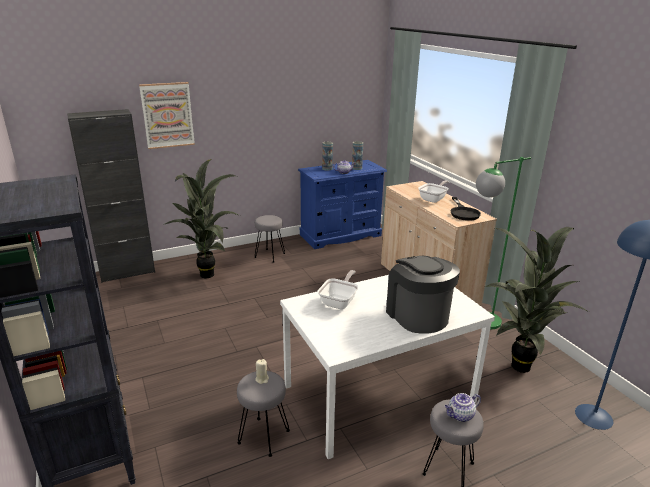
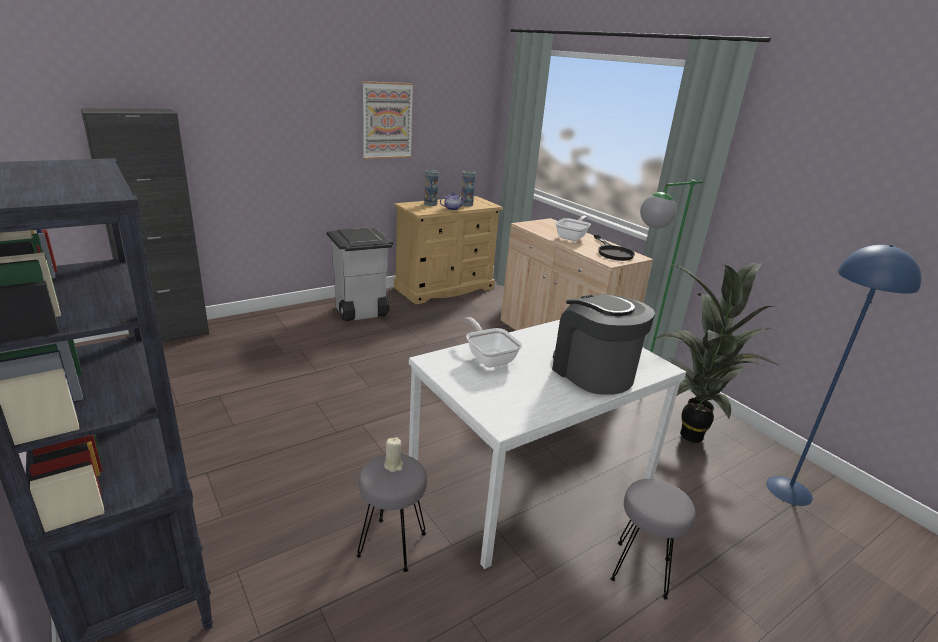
camera: 10 degrees left, 0 degrees up
(167, 115) = (226, 122): picture -> picture (387, 121)
(210, 275) = (286, 336): potted plant -> none
(269, 255) = (360, 312): grey stool -> grey trash can
(340, 235) = (444, 288): blue dresser -> beige dresser
(340, 301) = (489, 357): frying pan -> frying pan turned 45 degrees counterclockwise
(460, 415) = (665, 499): teapot -> none

